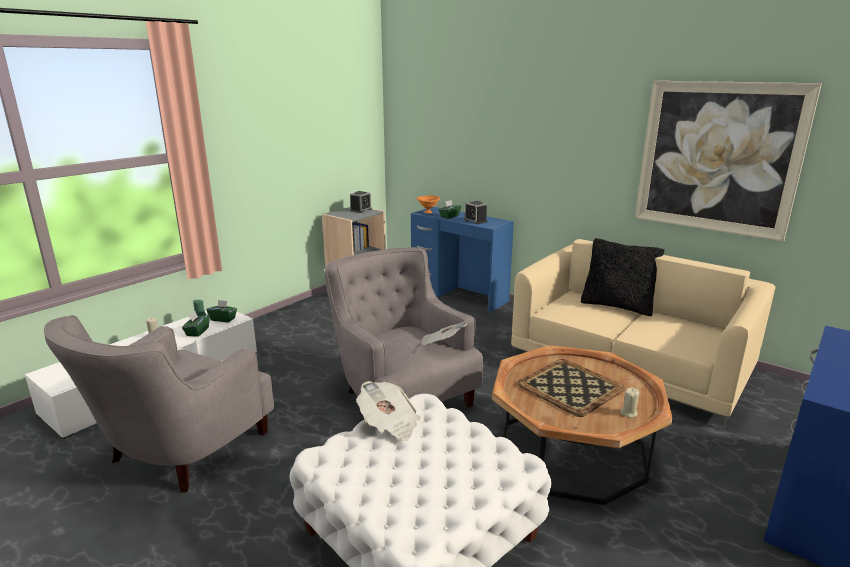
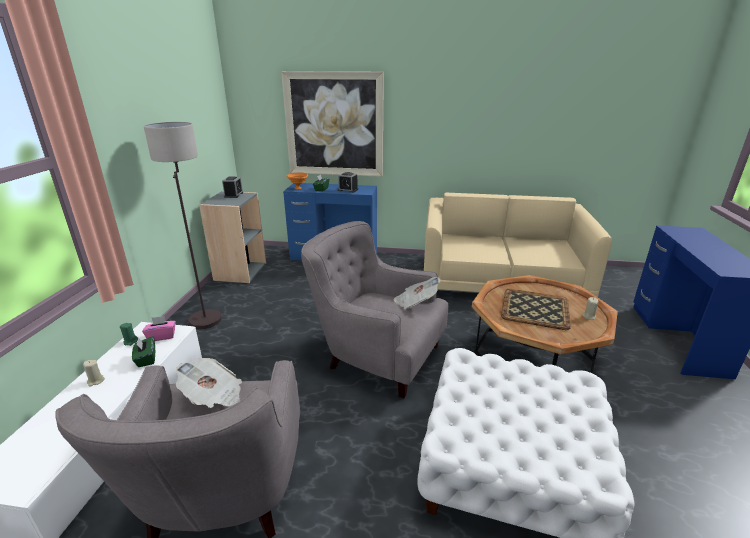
camera: 30 degrees left, 5 degrees up
(223, 319) = (162, 336): green tissue box -> pink tissue box
(293, 319) = (206, 315): none -> grey floor lamp
(389, 424) = (462, 386): newspaper -> newspaper (213, 396)
(618, 304) = (486, 238): black pillow -> none
(718, 158) = (540, 118): picture -> picture (334, 125)

